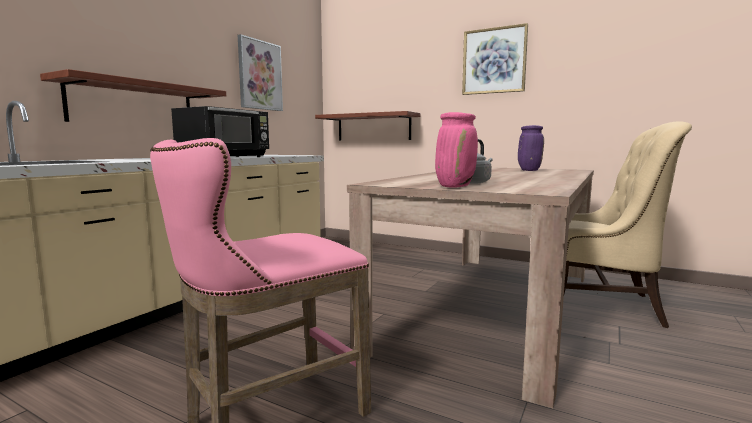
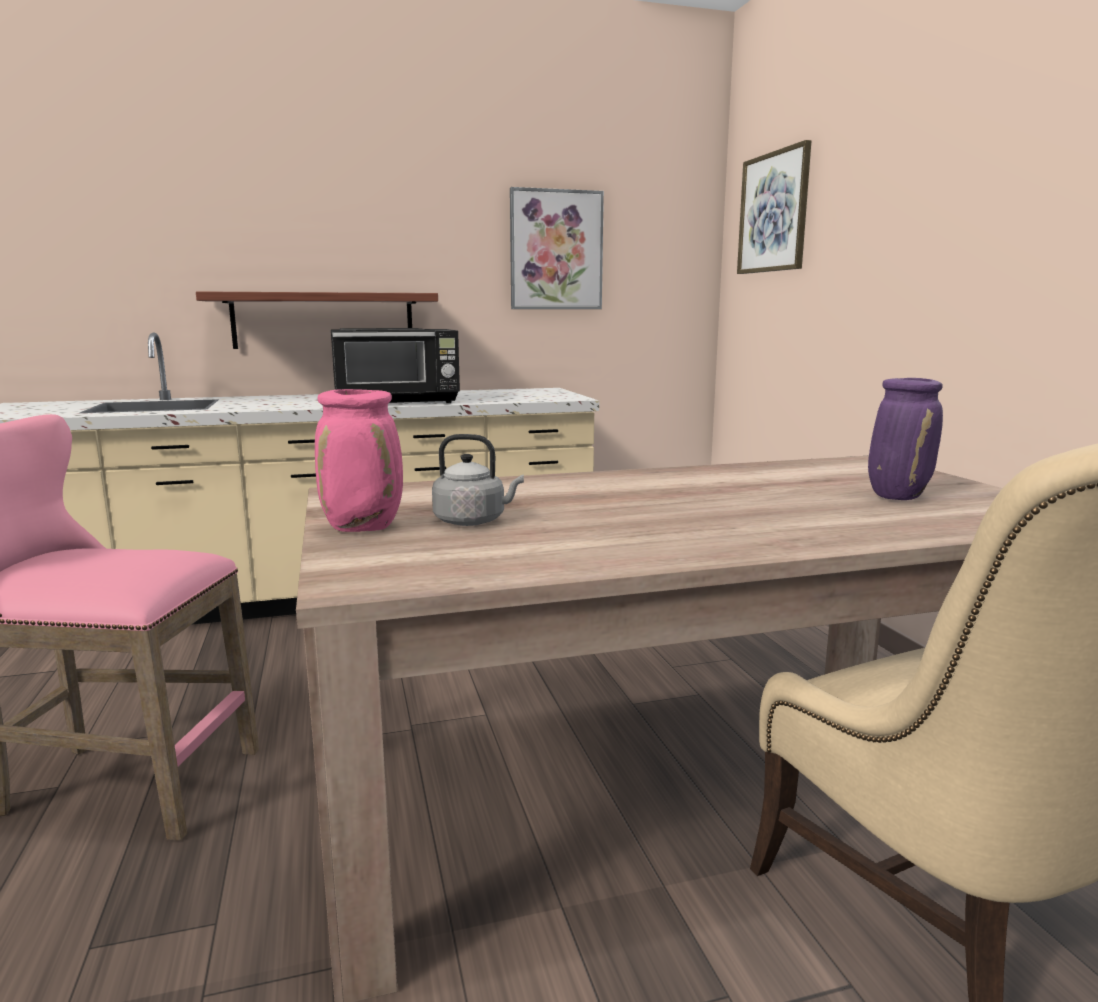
camera: 45 degrees right, 5 degrees up
(373, 127) = (778, 339): shelf -> none
(494, 61) = (998, 178): picture -> picture (774, 212)

